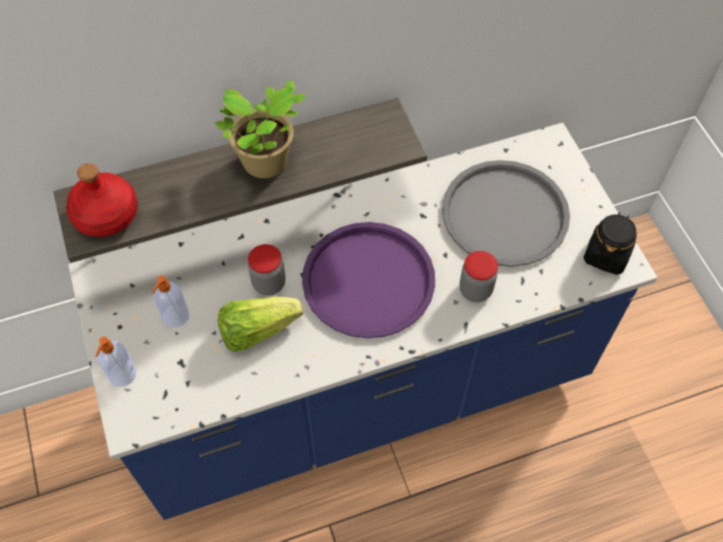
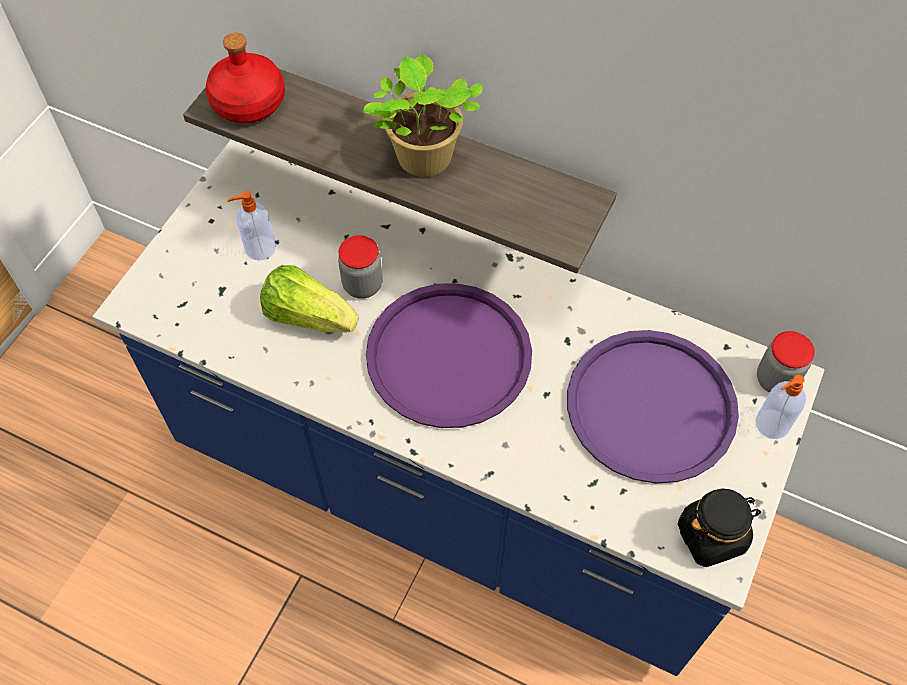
camera: 45 degrees right, 0 degrees up
(122, 375) = (169, 261): soap dispenser -> soap dispenser (770, 425)
(475, 290) = (536, 451): jar -> jar (776, 379)
(505, 214) = (651, 406): grey tray -> purple tray

